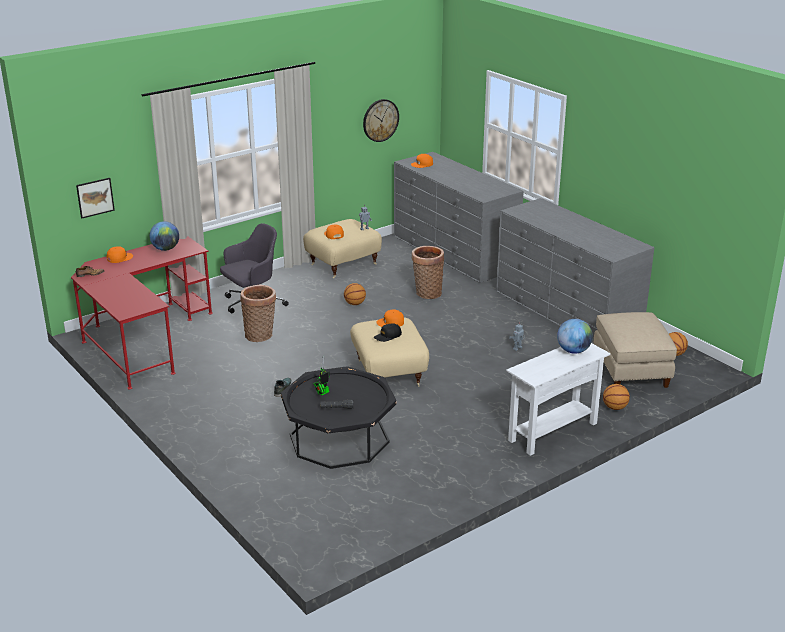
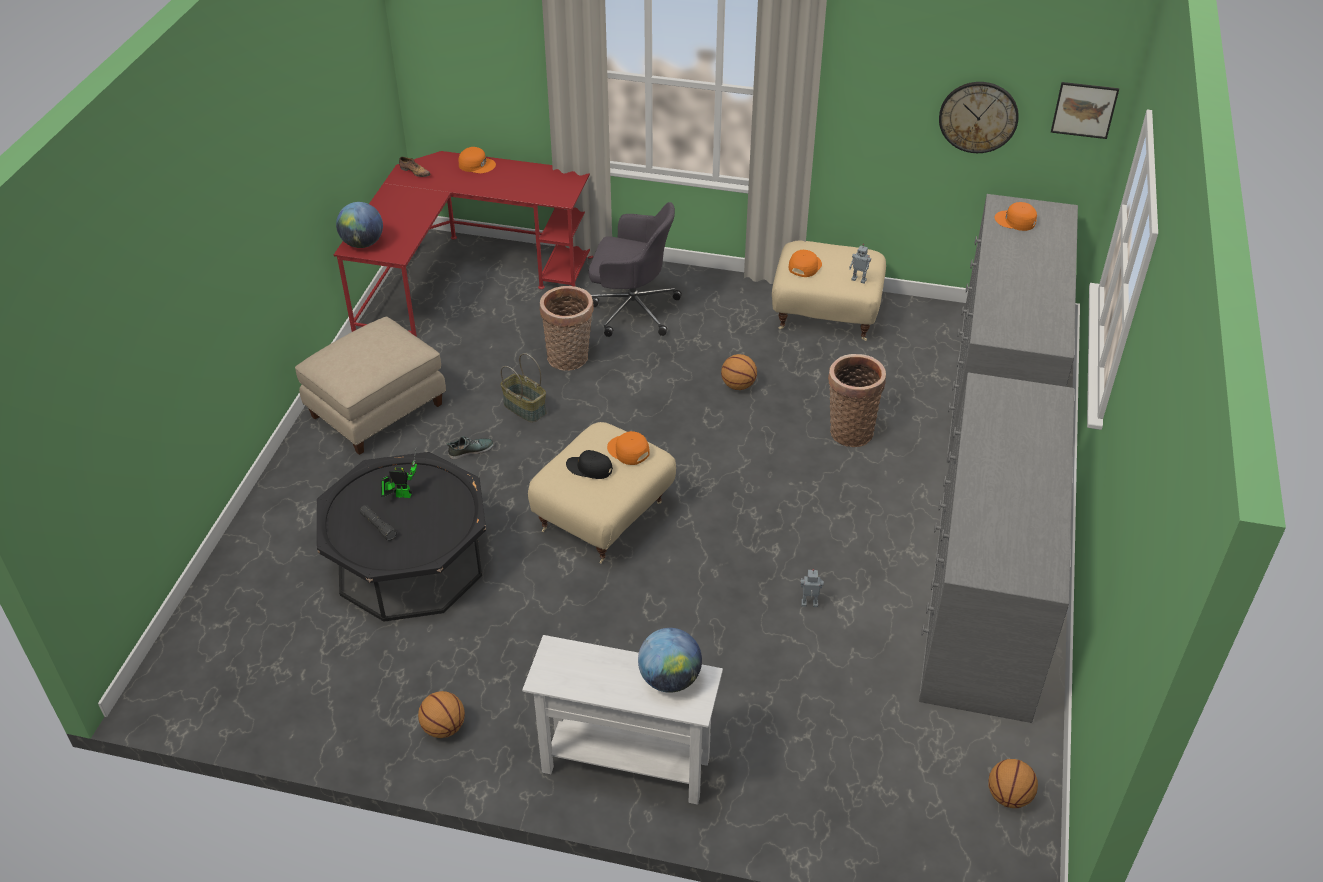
camera: 50 degrees right, 15 degrees up
(95, 197) = (462, 72): picture -> picture (1084, 110)
(165, 249) = (536, 179): globe -> globe (363, 243)
(276, 361) = (525, 408): none -> basket
(615, 407) = (764, 803): basketball -> basketball (444, 728)
(630, 370) = (894, 766): beige ottoman -> beige ottoman (376, 410)

